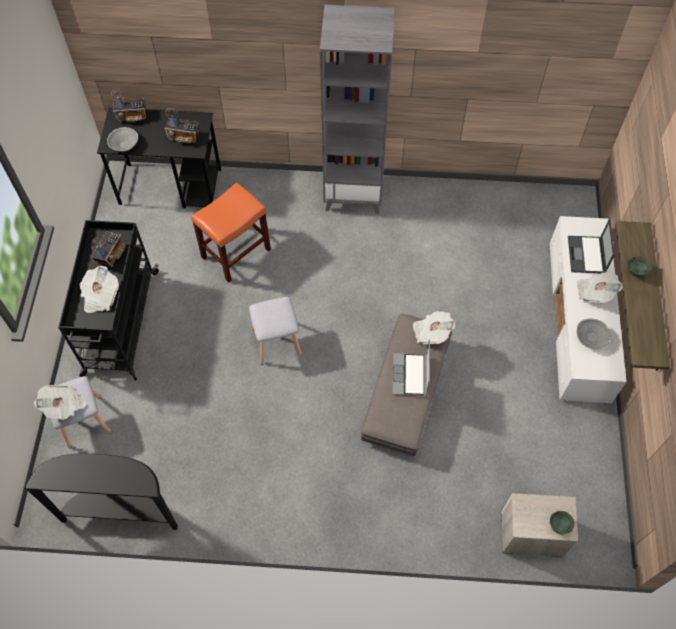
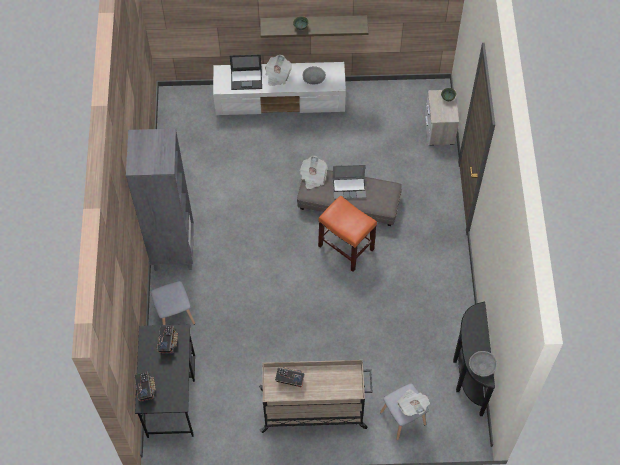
camera: 95 degrees left, 0 degrees up
(100, 296) = (329, 380): newspaper -> none
(120, 324) = (314, 409): black cart -> beige cart
(124, 144) = (178, 390): grey bowl -> grey bowl (481, 366)
(236, 252) = (238, 331): orange stool -> orange stool (345, 247)
(276, 341) = (317, 292): grey stool -> grey stool (174, 316)

